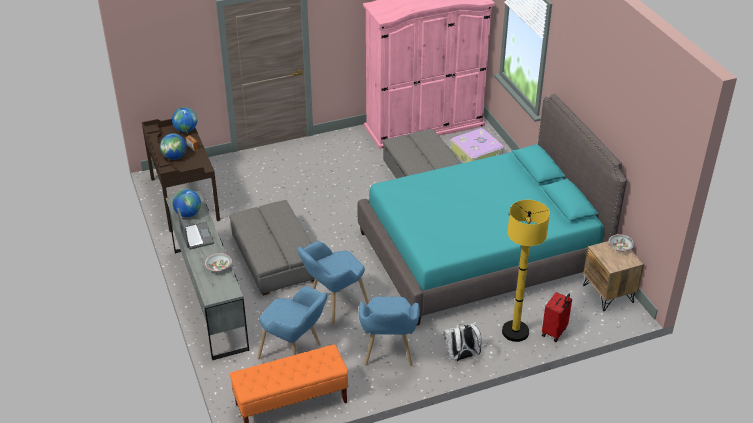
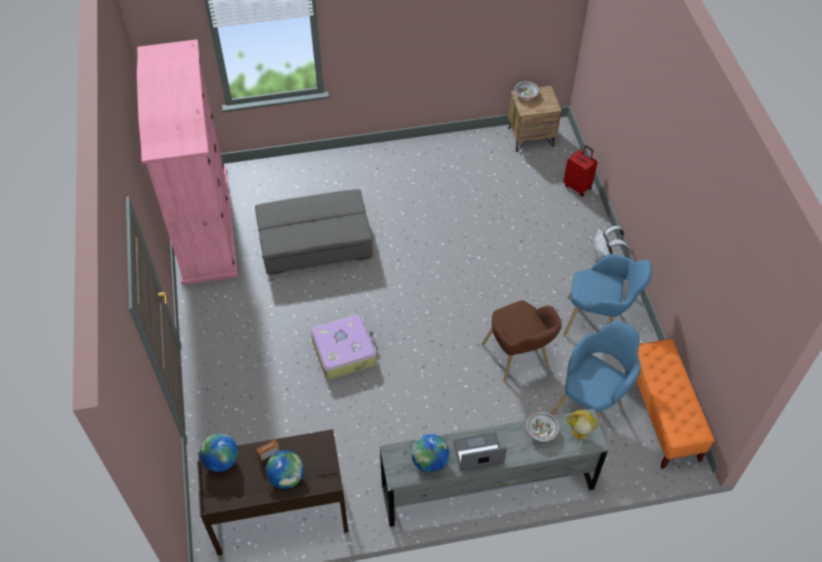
camera: 80 degrees left, 15 degrees up
(219, 288) = (579, 432): none -> globe
(274, 258) = (427, 411): grey ottoman -> none
(332, 306) = (518, 361): blue armchair -> brown armchair
(477, 154) = (280, 187): suitcase -> suitcase (344, 351)
(481, 252) = (453, 217): turquoise bed -> none
(515, 332) = (574, 215): yellow floor lamp -> none

